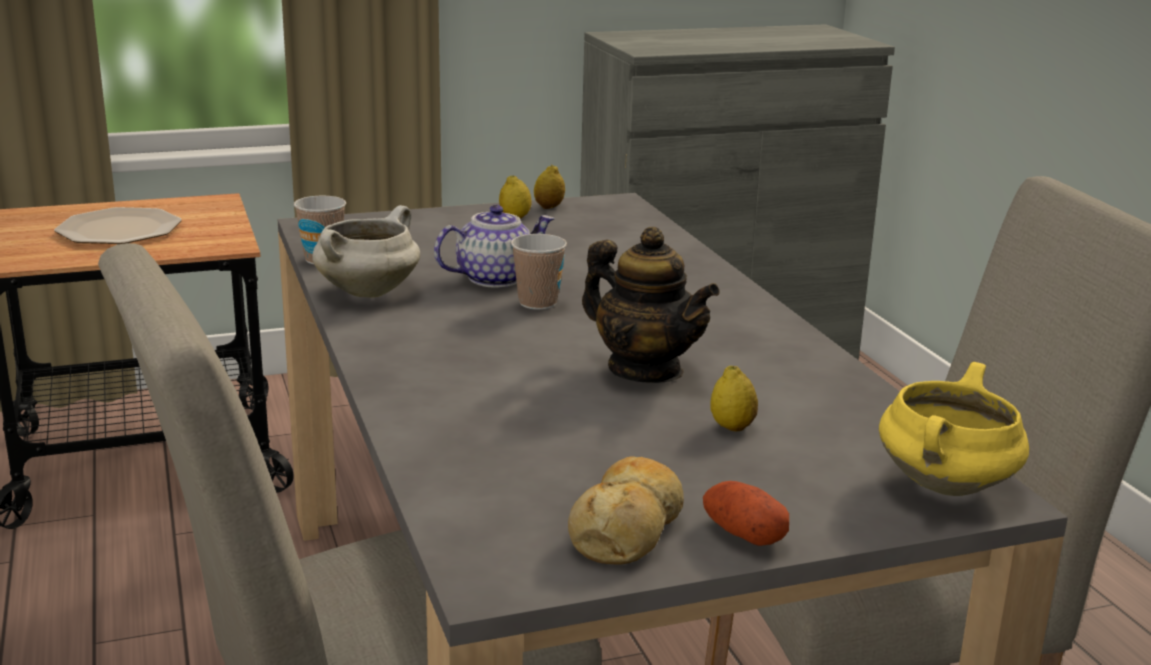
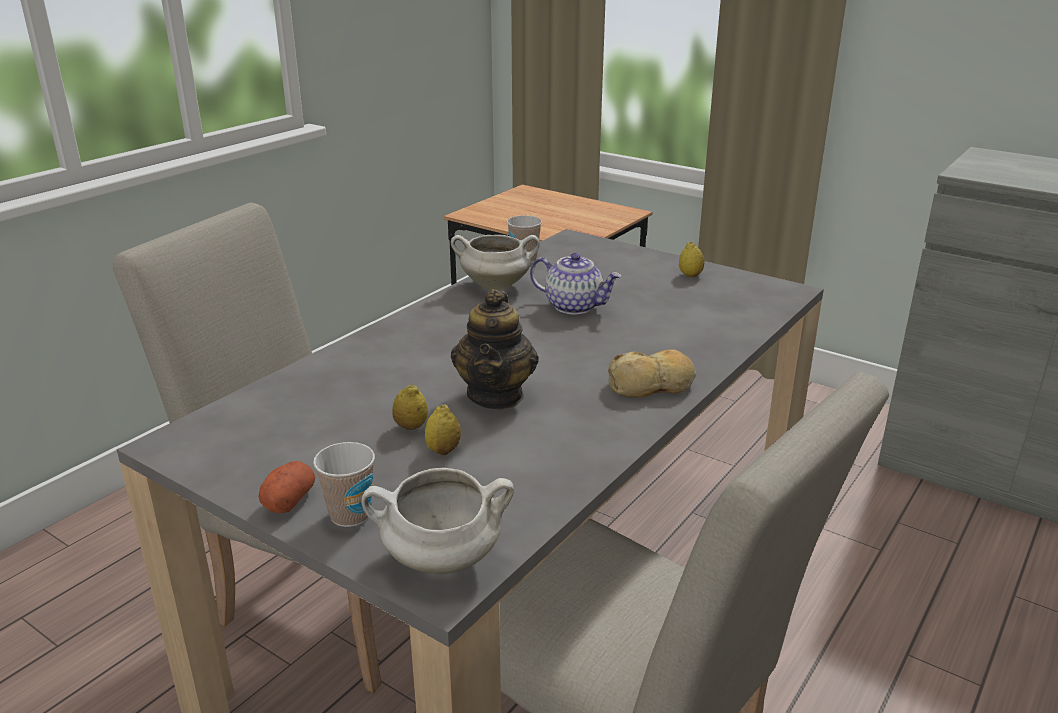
camera: 55 degrees right, 5 degrees up
(118, 230) = (547, 213): plate -> none
(538, 303) = (555, 330): cup -> cup (350, 515)
(549, 207) = (731, 276): lemon -> lemon (411, 427)
(628, 529) = (262, 461): bread -> bread (652, 386)
(946, 487) = (440, 560): yellow cooking pot -> white cooking pot

